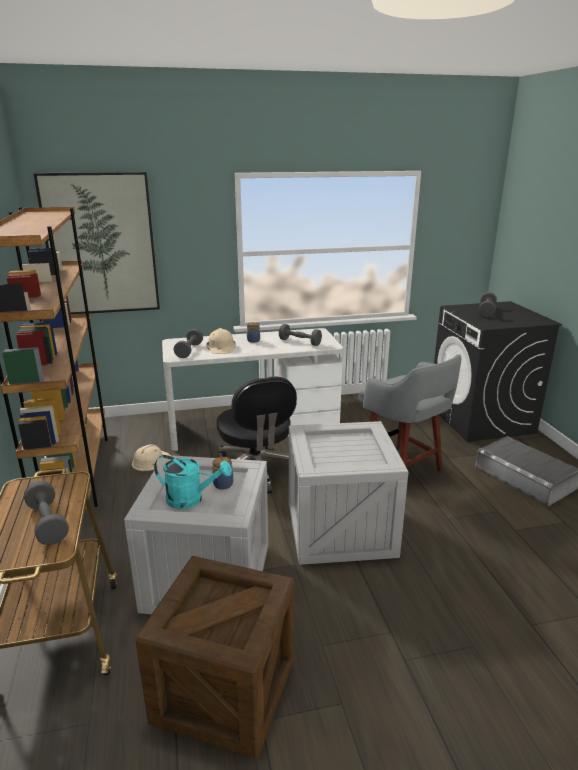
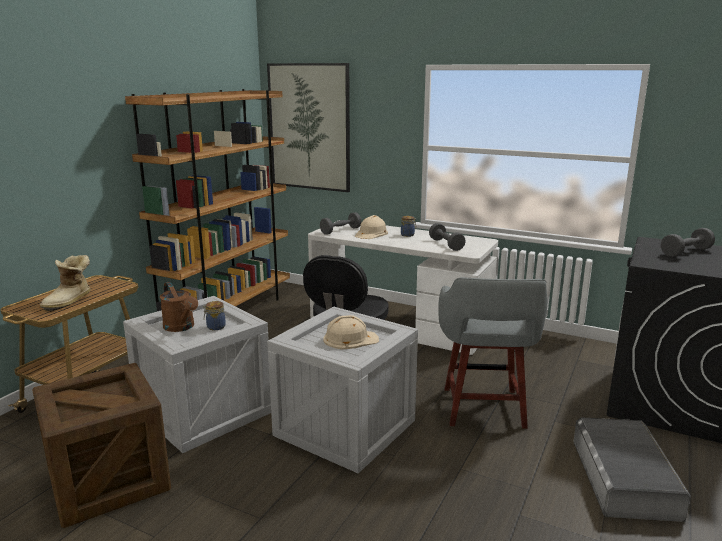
camera: 40 degrees right, 5 degrees down
(48, 523) = (70, 301): grey dumbbell -> boot
(150, 461) = (284, 323): beige hard hat -> beige hard hat (350, 339)
(191, 499) = (181, 327): turquoise watering can -> brown watering can

